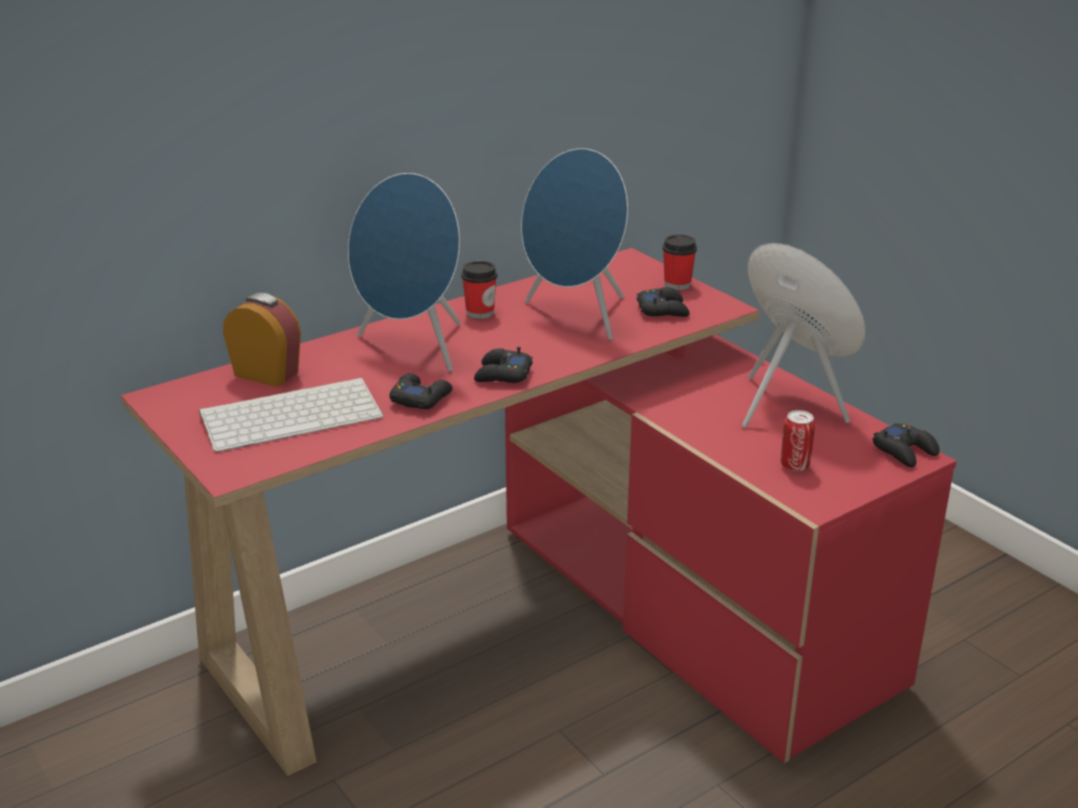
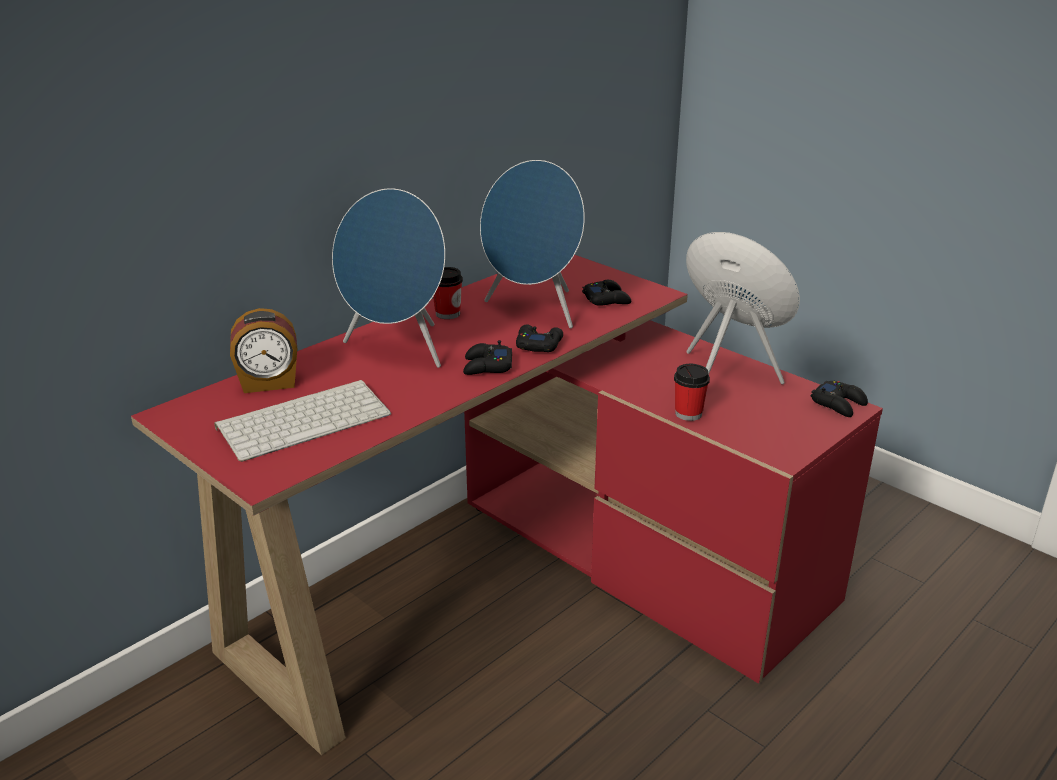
camera: 10 degrees left, 0 degrees up
(267, 373) = (269, 383): alarm clock -> alarm clock turned 150 degrees clockwise
(420, 398) = (420, 394): black game controller -> black game controller (538, 344)
(677, 284) = (610, 277): cup -> cup (688, 414)
(794, 465) = (753, 424): can -> none

